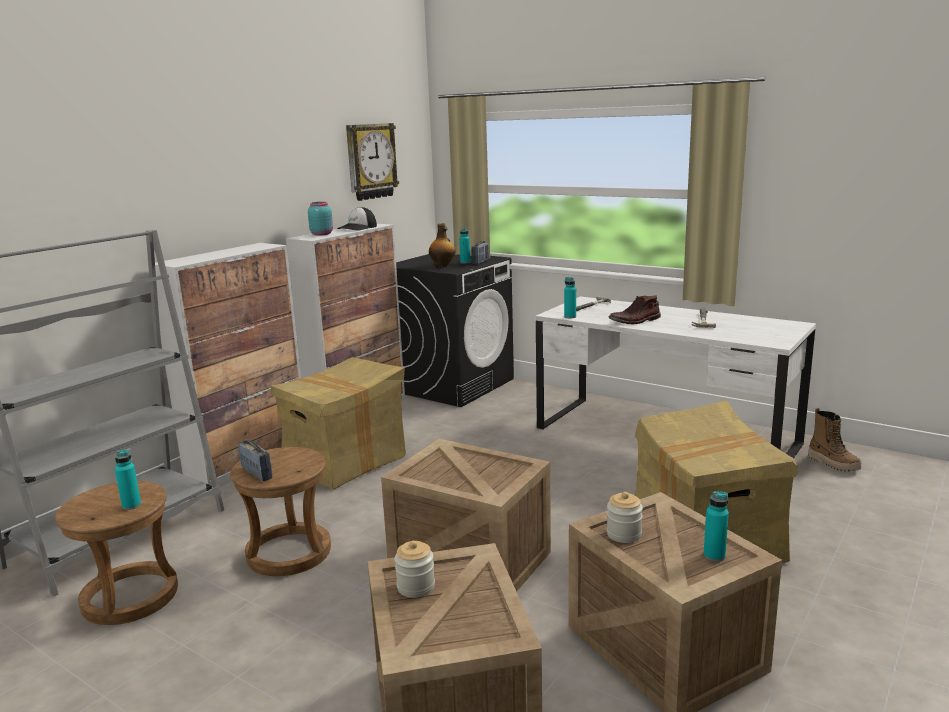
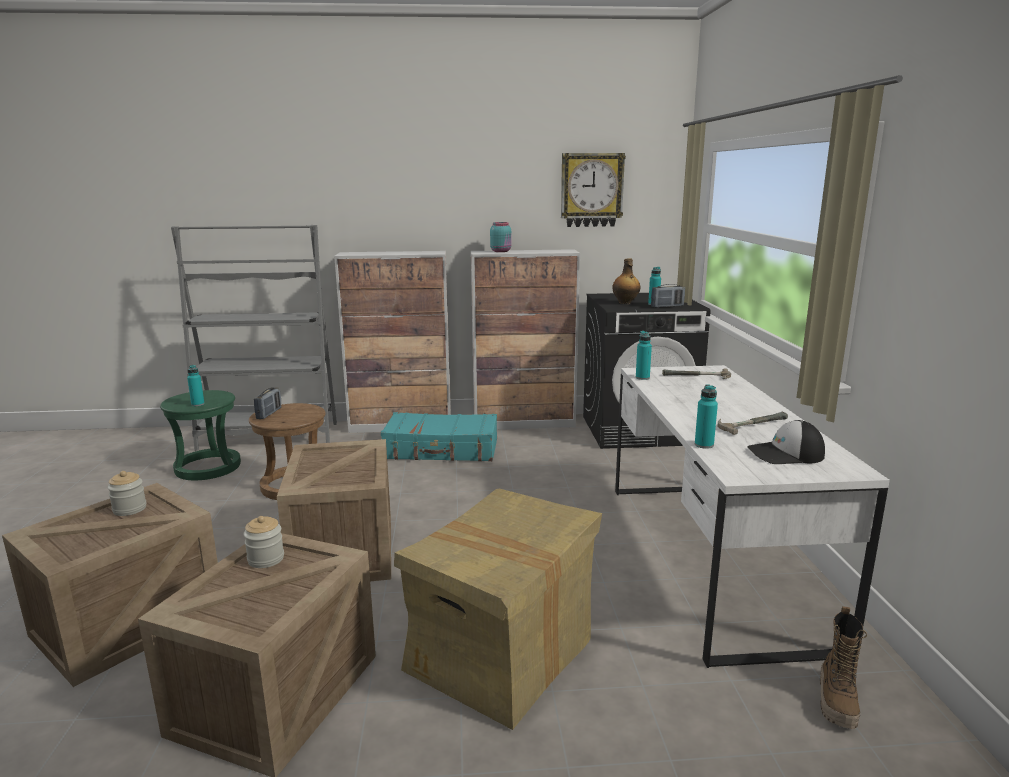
camera: 50 degrees right, 0 degrees up
(130, 596) = (208, 467): brown stool -> green stool
(345, 461) = (441, 450): cardboard box -> turquoise suitcase
(357, 228) = (544, 251): cap -> cap (785, 454)
(635, 321) = (683, 400): brown boot -> none
(714, 556) = (250, 614): turquoise bottle -> turquoise bottle (704, 445)

